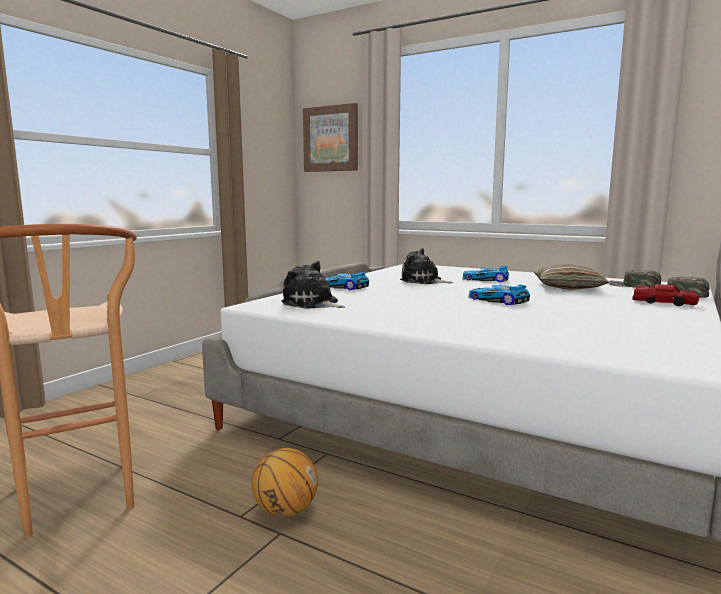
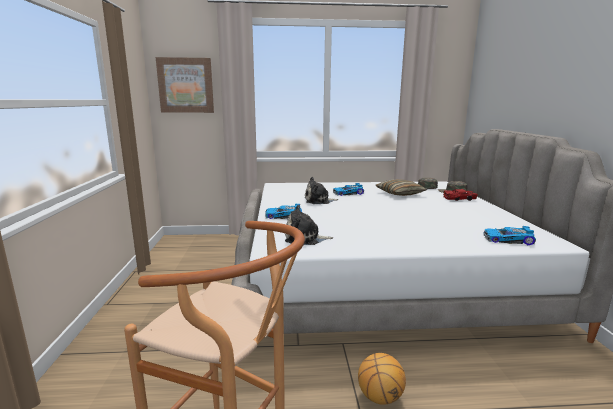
camera: 35 degrees left, 5 degrees up
(497, 300) = (394, 212): toy car -> toy car (508, 240)

